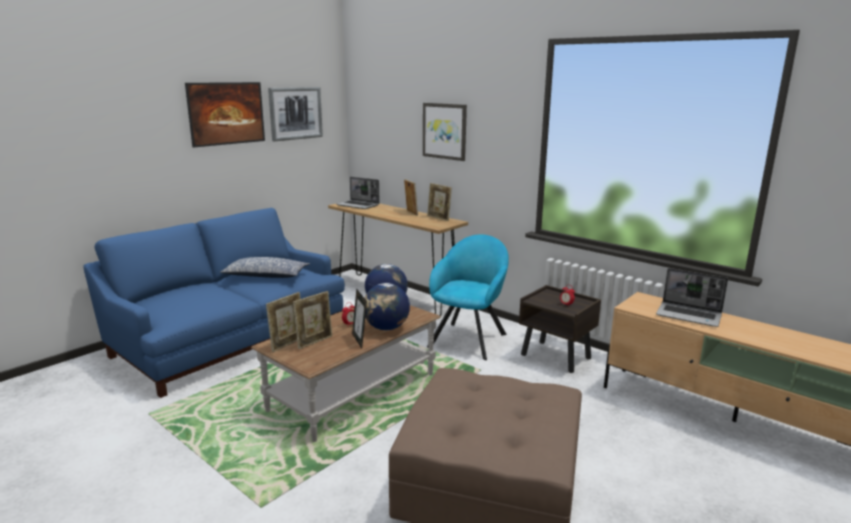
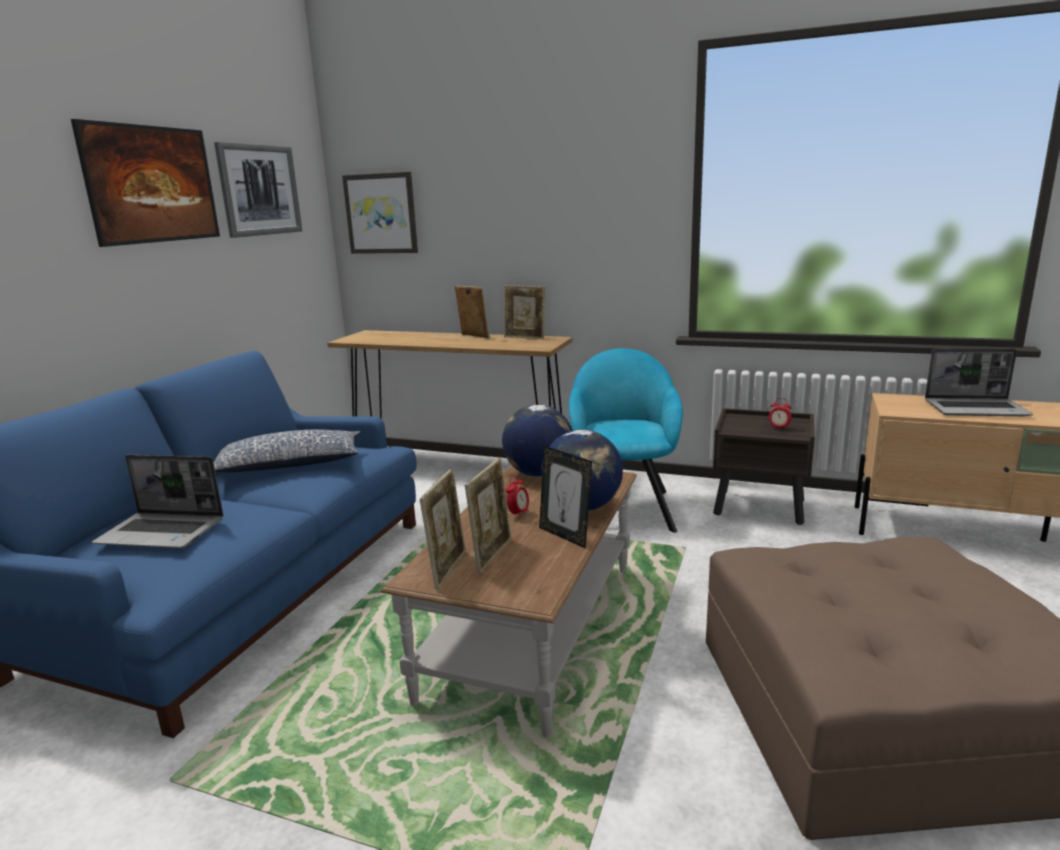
camera: 20 degrees left, 0 degrees up
(358, 205) = (378, 337): laptop -> laptop (163, 532)
(444, 131) = (520, 202): picture -> picture (381, 213)

